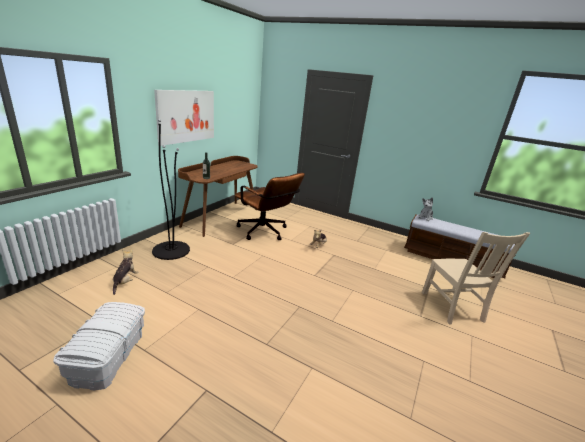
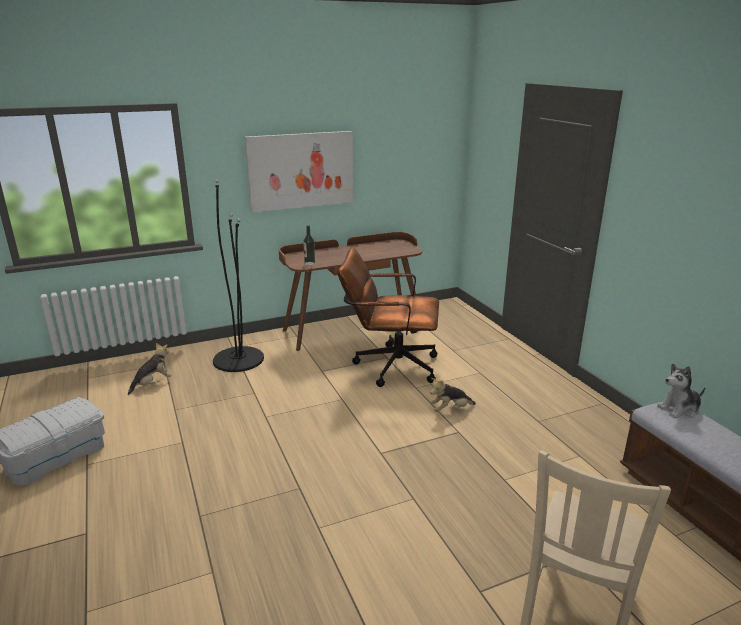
camera: 40 degrees right, 0 degrees up
(265, 232) = (389, 366): brown office chair -> brown office chair turned 105 degrees clockwise

